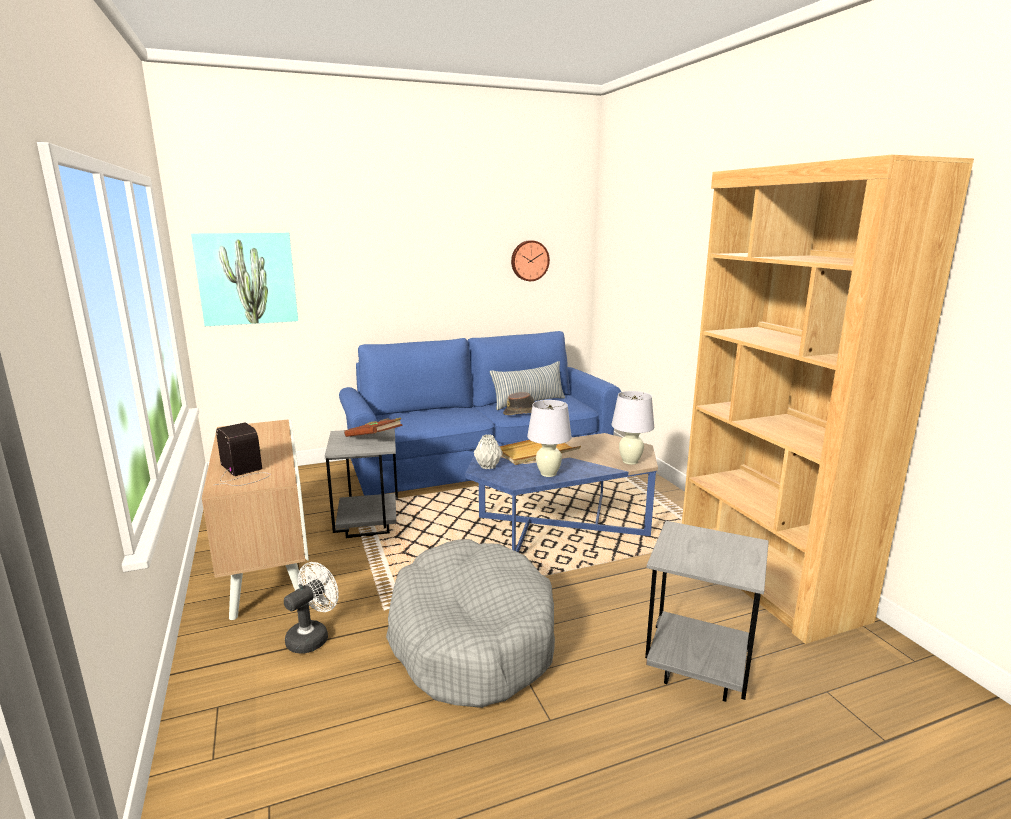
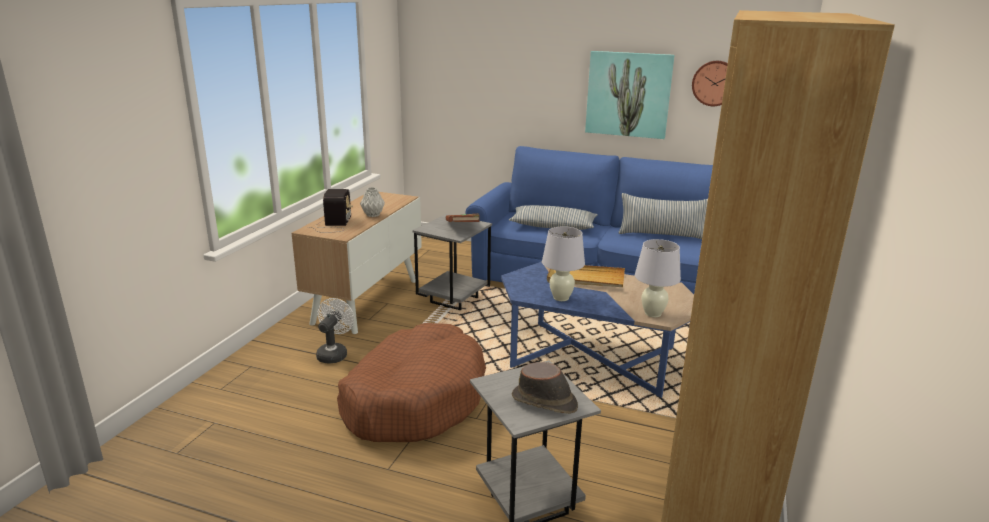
camera: 40 degrees right, 5 degrees up
(247, 278) = (446, 76): picture -> picture (628, 94)
(312, 636) = (334, 353): white fan -> white fan turned 60 degrees counterclockwise
(433, 418) = (553, 226): none -> pillow
(471, 638) = (414, 399): grey dog bed -> brown dog bed
(488, 466) = (526, 276): grey vase -> grey vase (373, 215)
(522, 413) = (635, 243): brown hat -> brown hat (545, 402)

